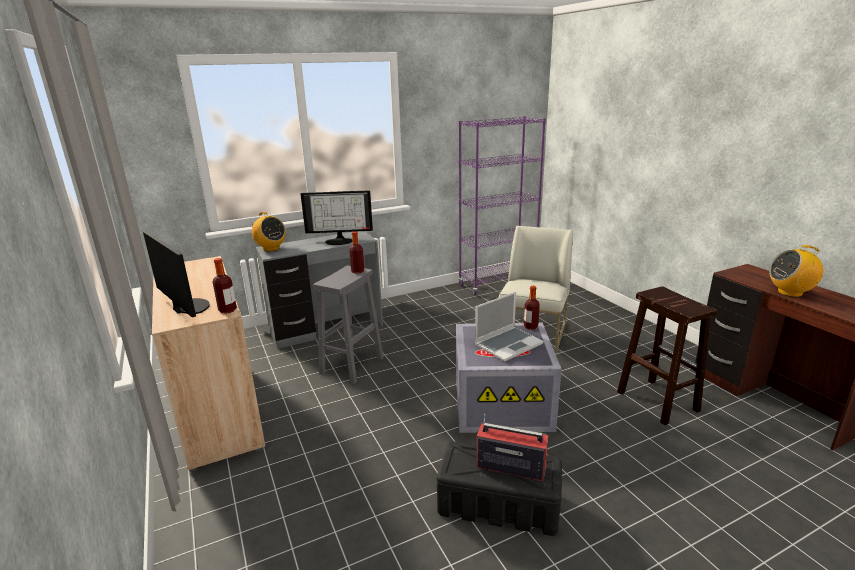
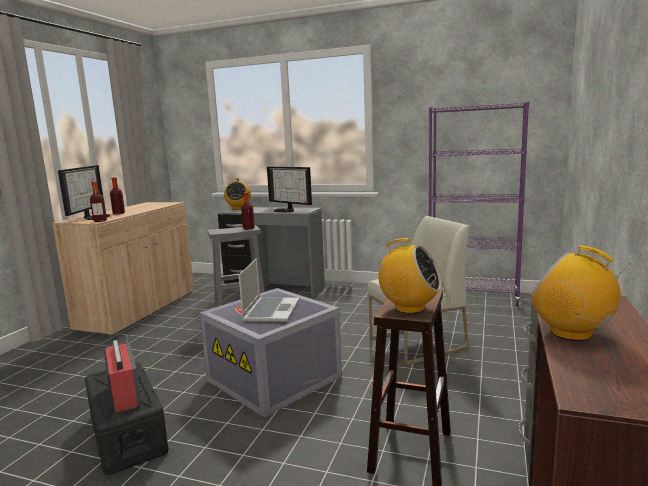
camera: 45 degrees right, 10 degrees down
(508, 344) = (271, 311): laptop -> laptop turned 90 degrees counterclockwise
(530, 327) = (320, 307): bottle -> bottle (119, 213)
(686, 305) = (409, 308): none -> radio

